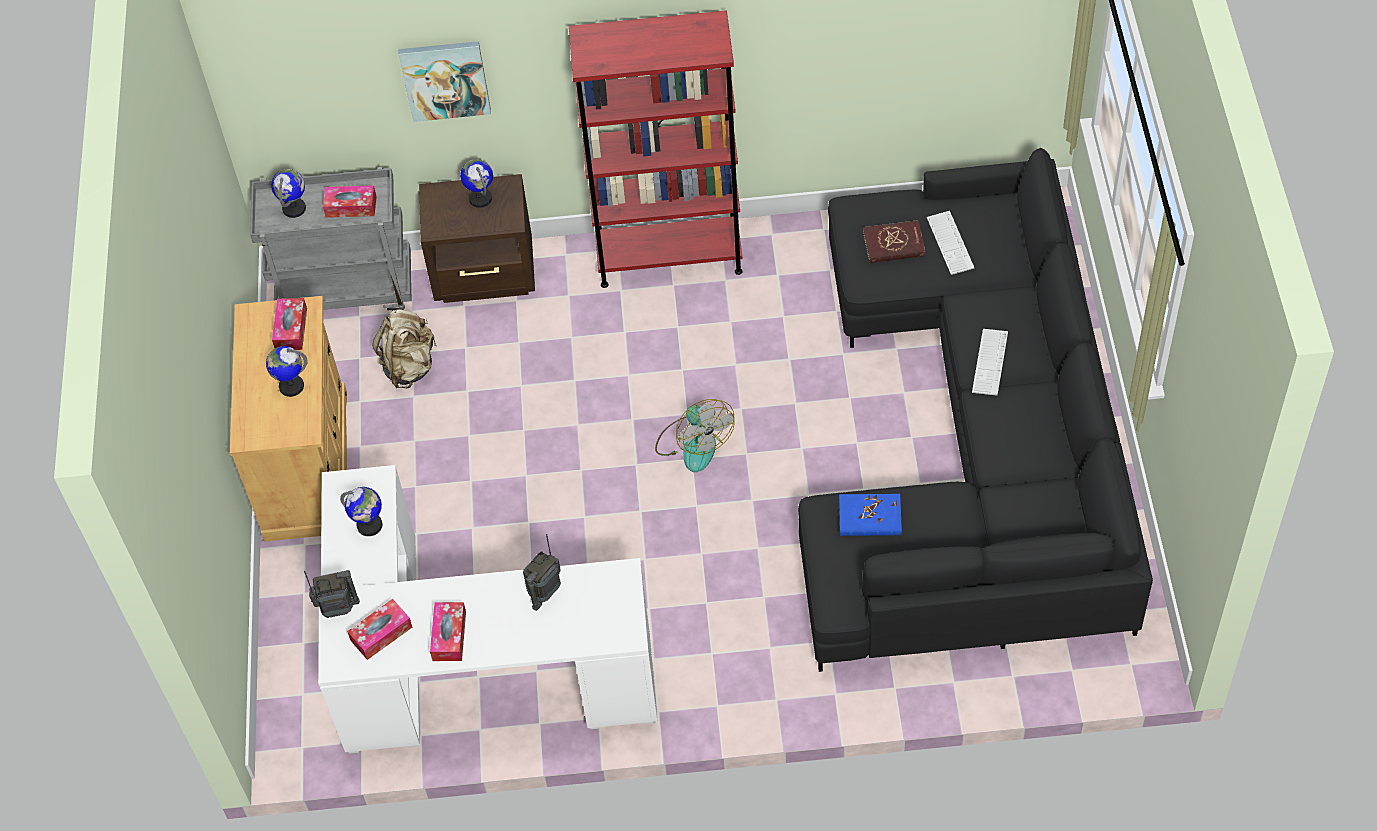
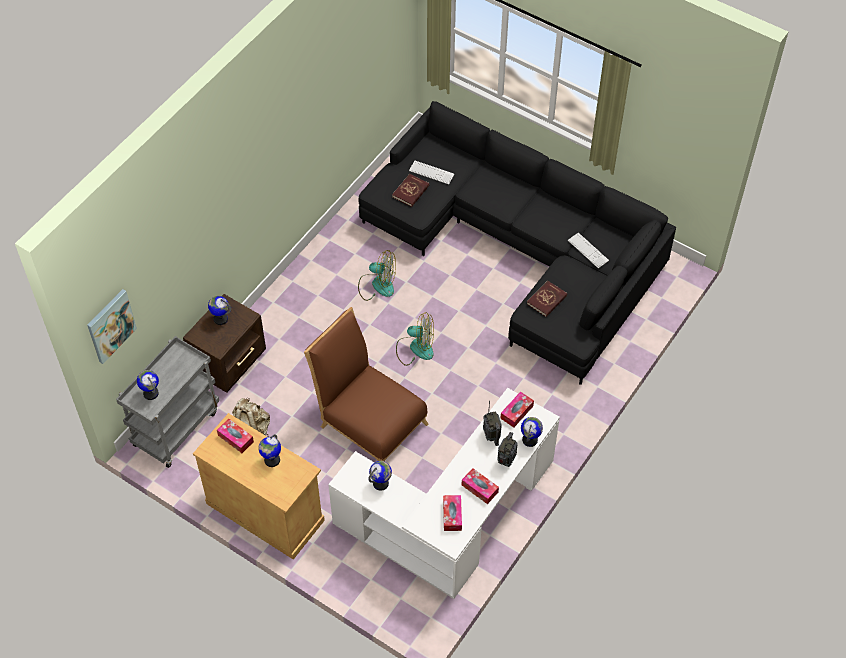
camera: 55 degrees left, 0 degrees up
(338, 609) = (421, 525): radio -> radio (506, 460)
(351, 206) = (177, 369): tissue box -> tissue box (516, 412)
(445, 79) = (187, 262): picture -> picture (110, 325)
(533, 474) = (369, 421): none -> brown chair
(578, 641) = (530, 440): none -> globe
(669, 256) = (299, 285): red bookcase -> none
(752, 333) = (377, 285): none -> fan
(870, 517) = (547, 300): blue book -> red book
(990, 362) = (508, 204): keyboard -> keyboard (588, 250)

